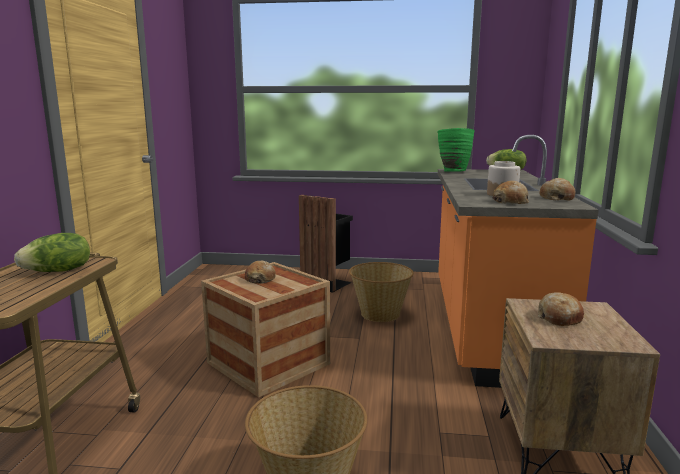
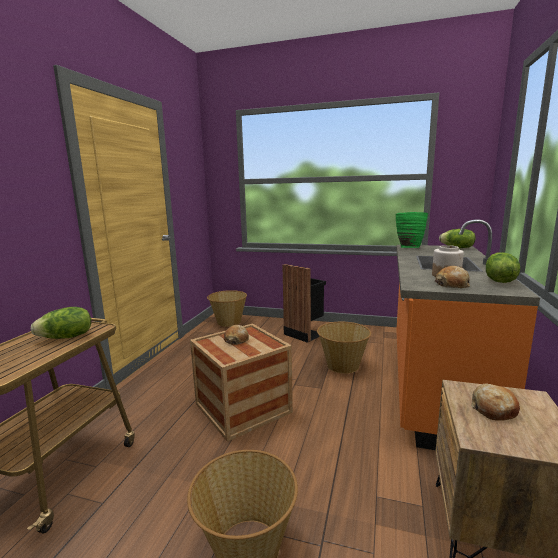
camera: 10 degrees right, 0 degrees up
(224, 274) = (228, 322): none -> basket
(556, 198) = (498, 281): bread -> lettuce

